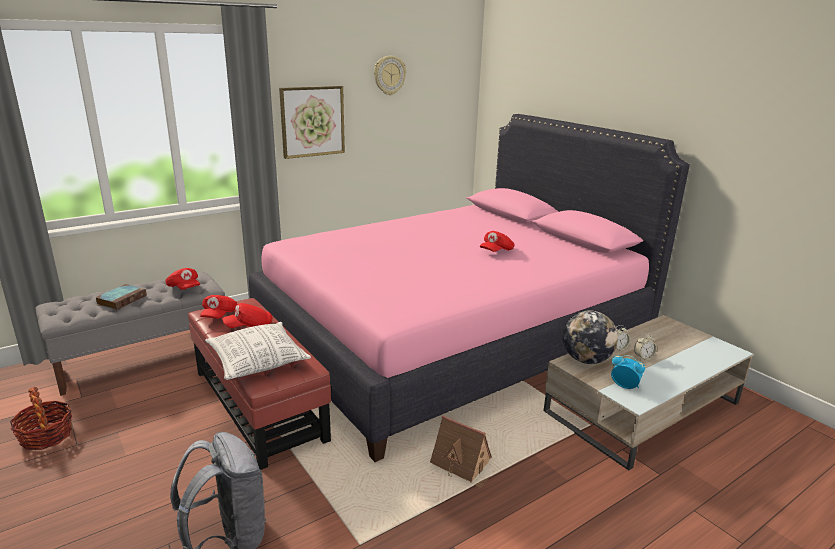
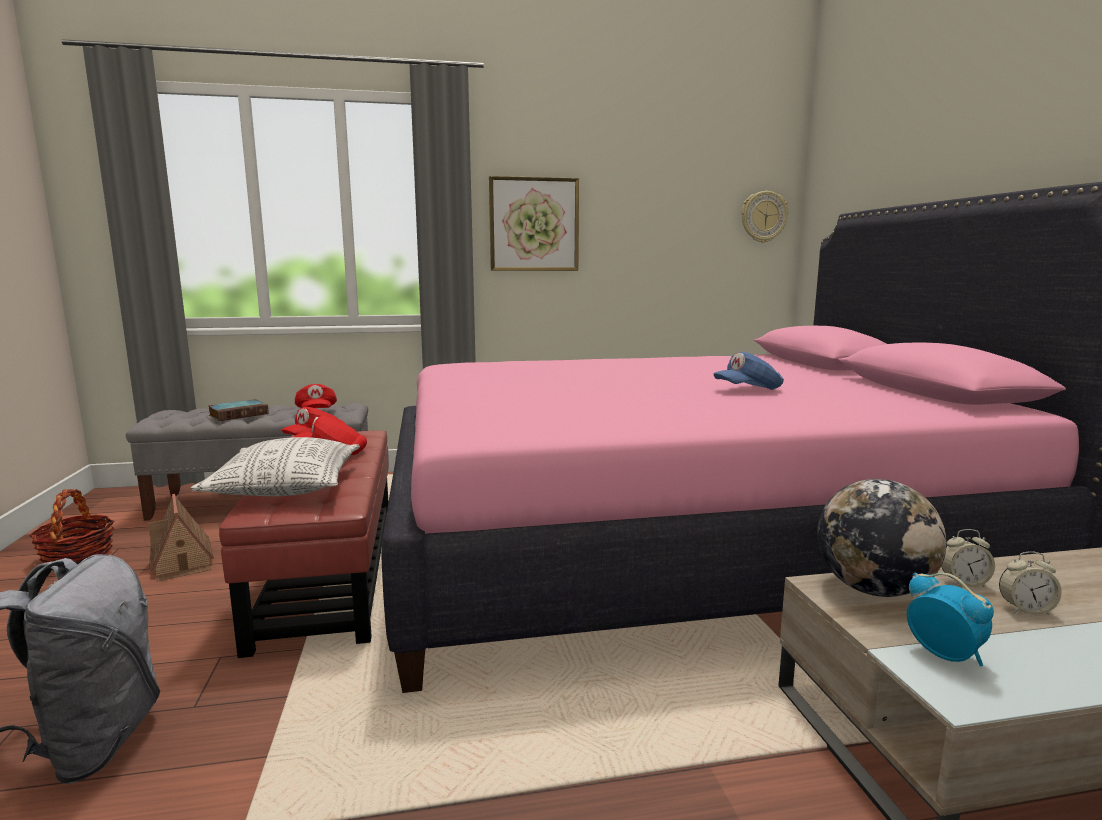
camera: 25 degrees right, 10 degrees down
(389, 75) = (651, 168): wall clock -> wall clock (763, 217)
(463, 465) = (549, 744): toy house -> toy house (182, 561)
(496, 251) = (748, 390): red cap -> blue cap

